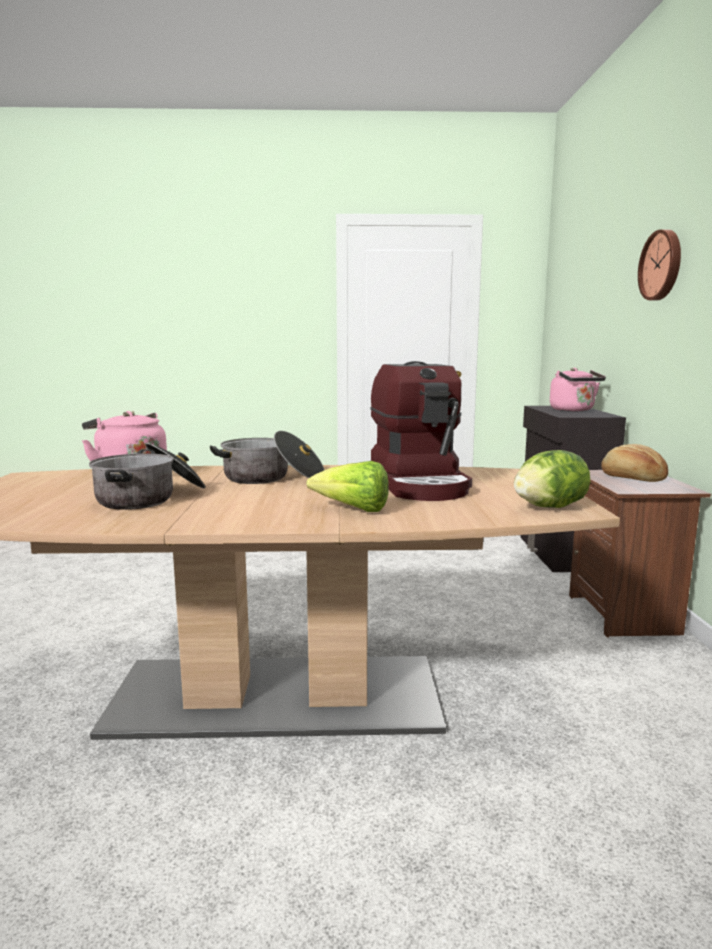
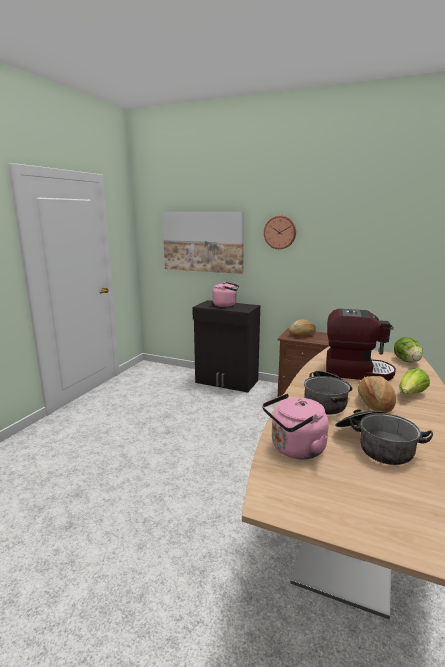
camera: 65 degrees left, 5 degrees up
(291, 495) = (375, 403): none -> bread
(589, 301) = (203, 241): none -> picture

